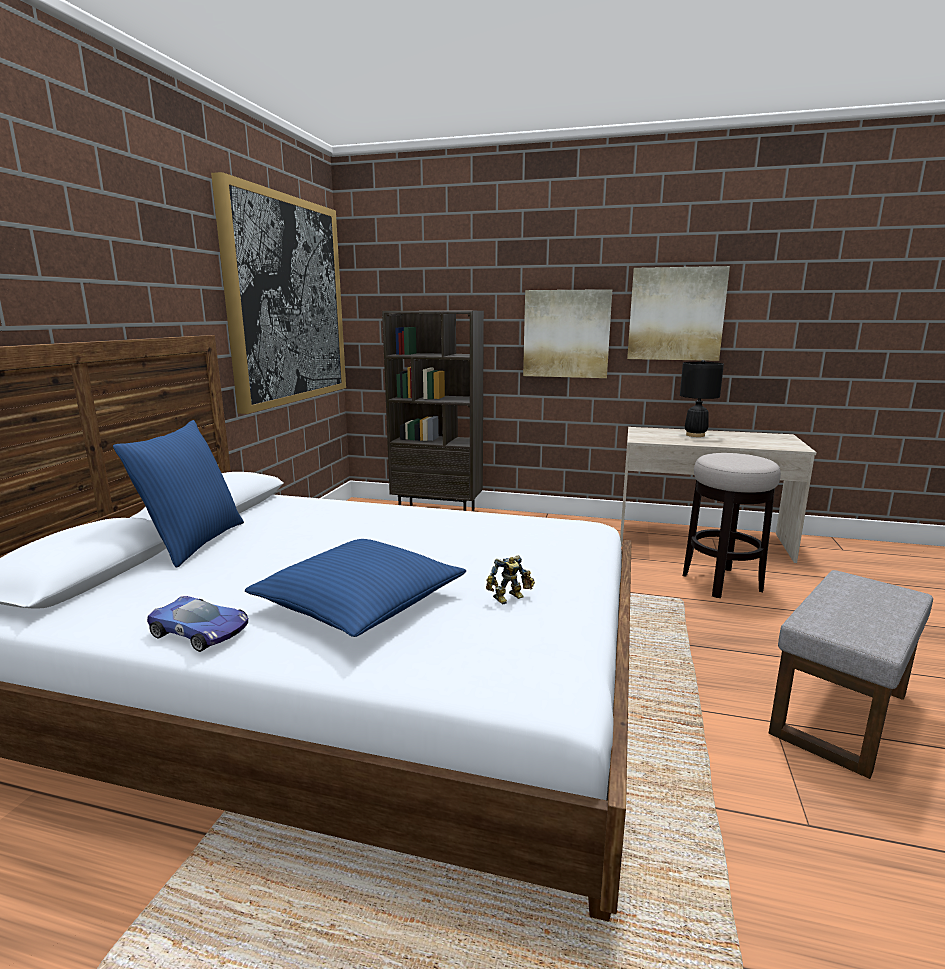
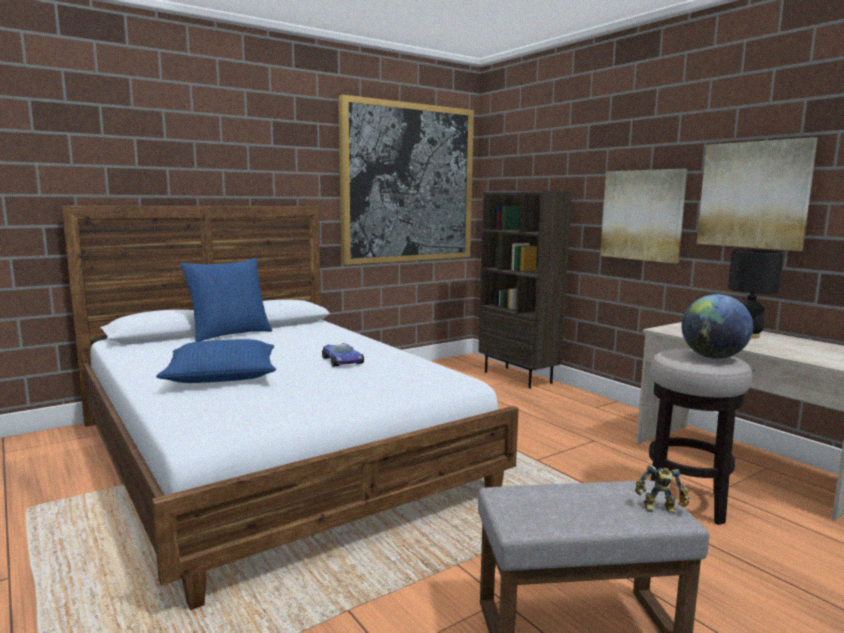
camera: 40 degrees right, 5 degrees down
(201, 631) = (144, 367): toy car -> toy car (342, 361)
(510, 598) = (290, 396): toy robot -> toy robot (661, 509)
(746, 457) = (713, 357): none -> globe

